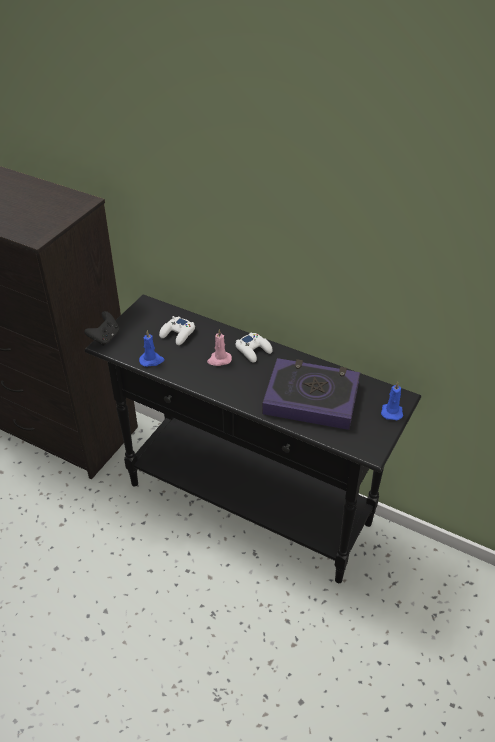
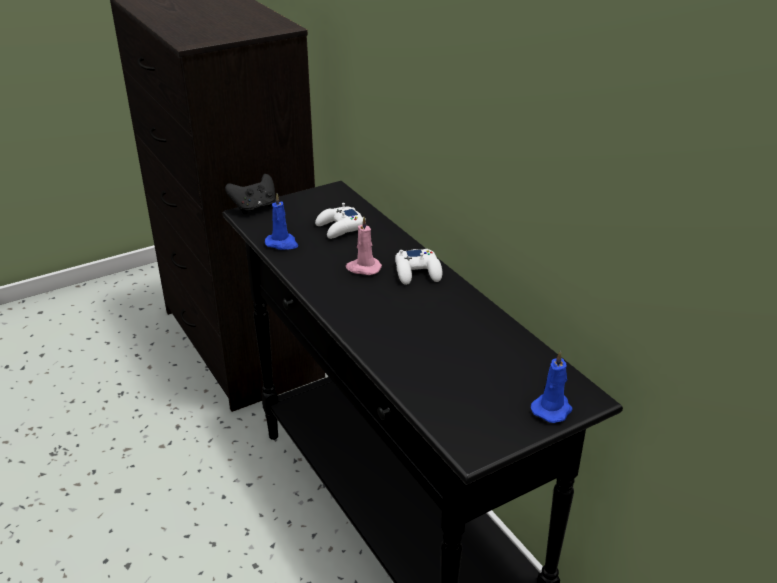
camera: 30 degrees right, 10 degrees down
(311, 398) = (444, 350): book -> none

